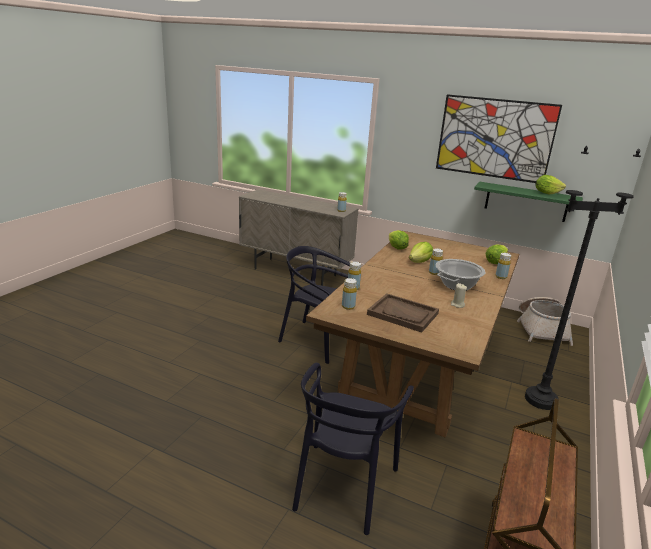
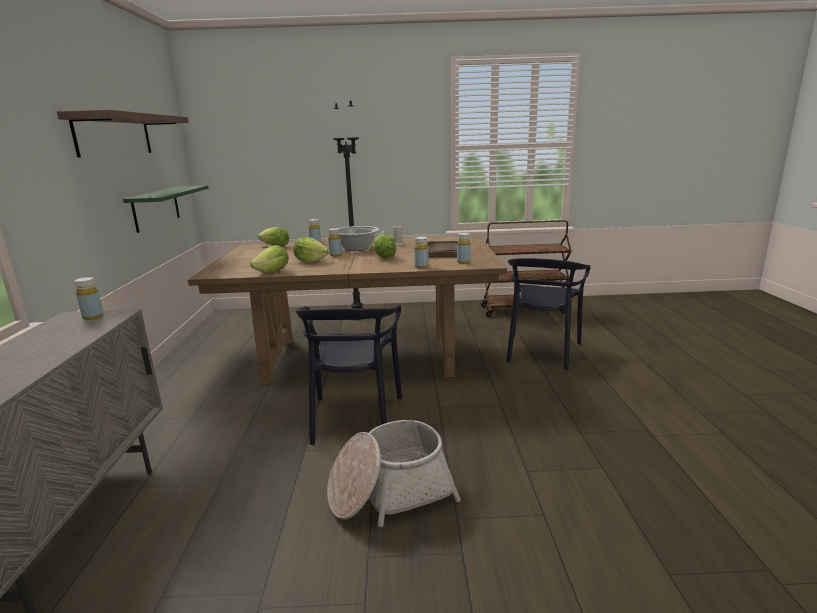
camera: 115 degrees left, 5 degrees down
(343, 485) = (541, 351): black chair -> black chair turned 120 degrees clockwise
(494, 138) = (114, 135): picture -> shelf
(541, 329) = (229, 323): basket -> basket (390, 491)
(546, 193) = (172, 189): lettuce -> lettuce (384, 257)

